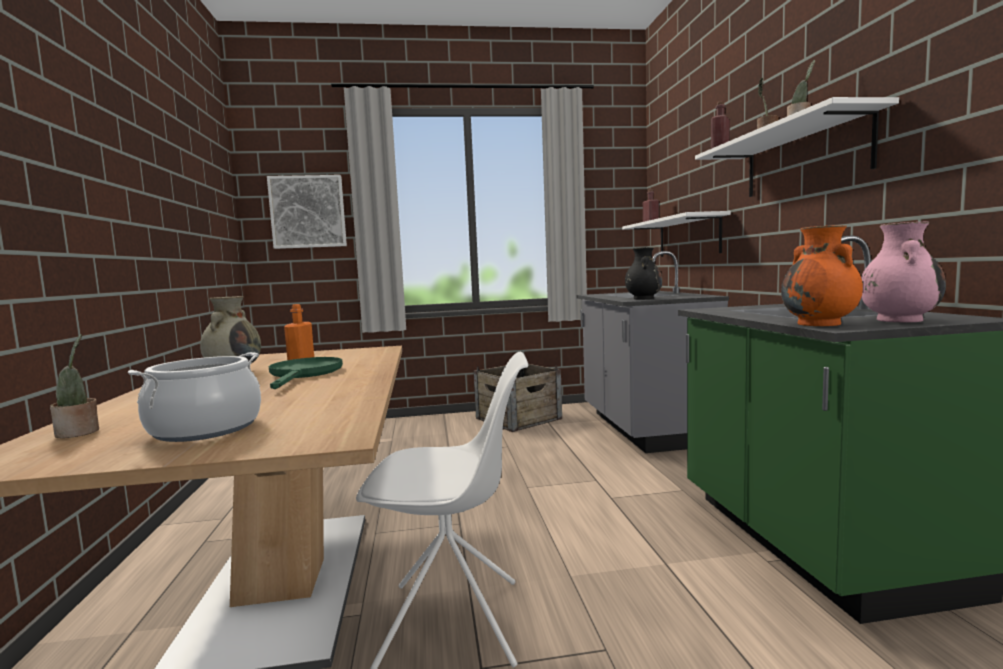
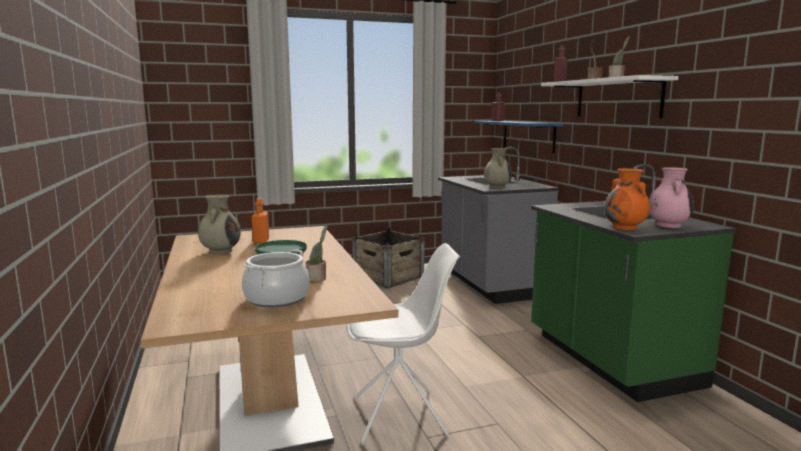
camera: 10 degrees left, 5 degrees up
(79, 433) = (192, 302): potted plant -> potted plant (317, 279)
(308, 212) = (209, 98): picture -> none
(643, 298) = (497, 187): black vase -> beige vase
(688, 237) = (528, 136): white shelf -> blue shelf

